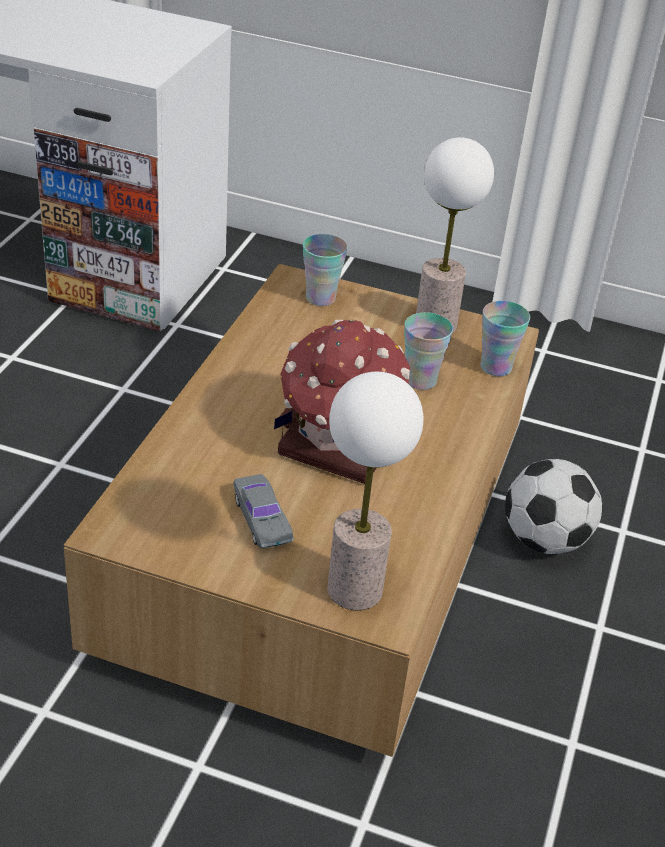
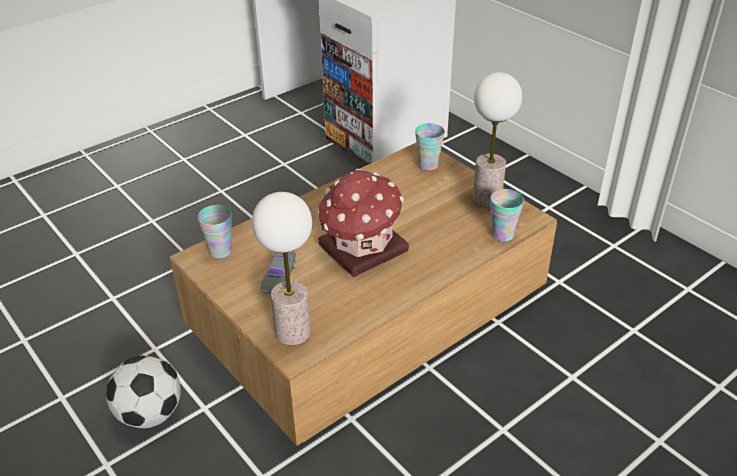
camera: 35 degrees right, 0 degrees up
(420, 380) = (445, 229): cup -> cup (220, 251)
(544, 540) = (510, 363): football -> football (150, 414)

